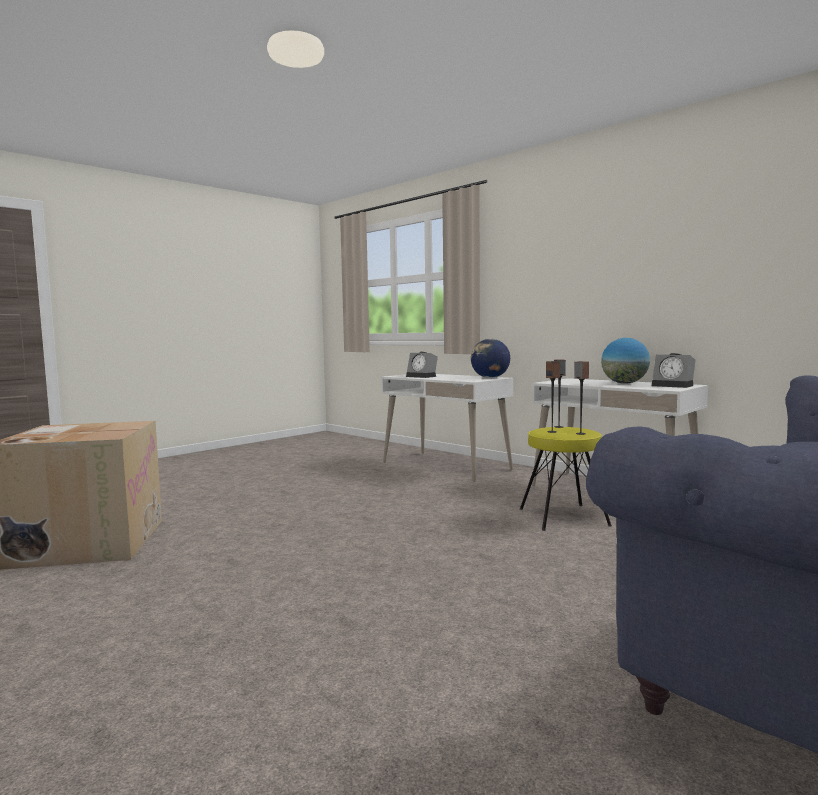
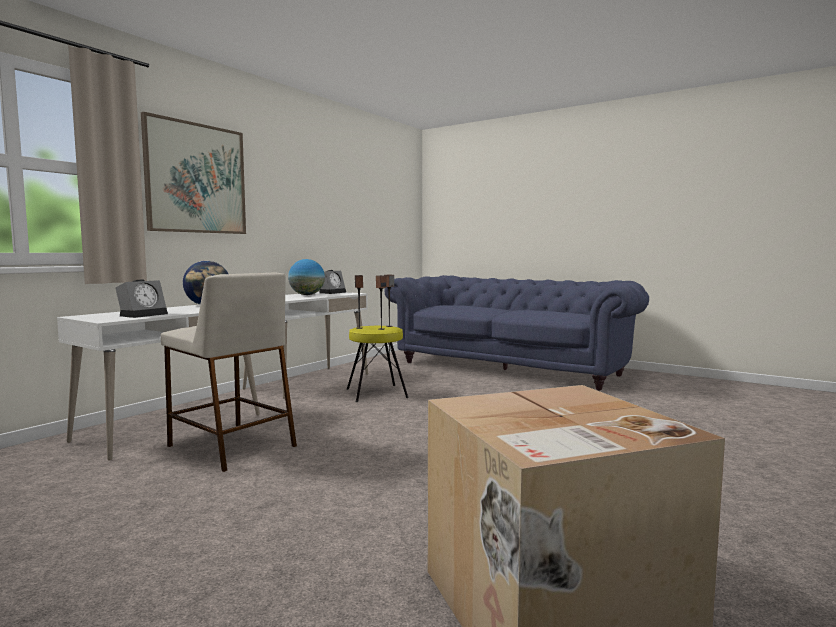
camera: 100 degrees left, 0 degrees up
(396, 480) = (230, 446): none -> beige stool
(534, 262) = (196, 178): none -> picture

